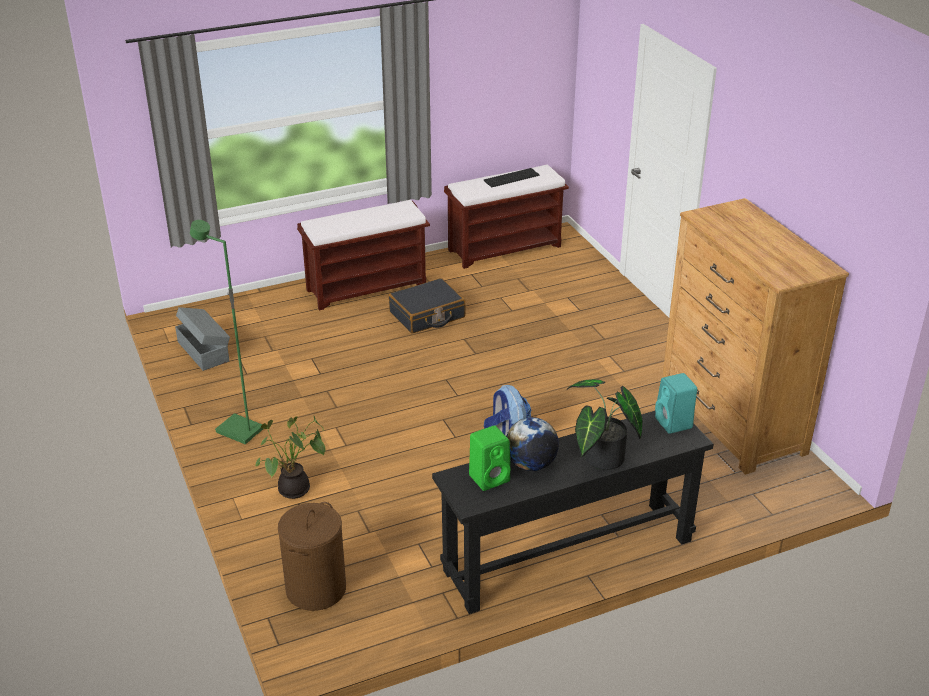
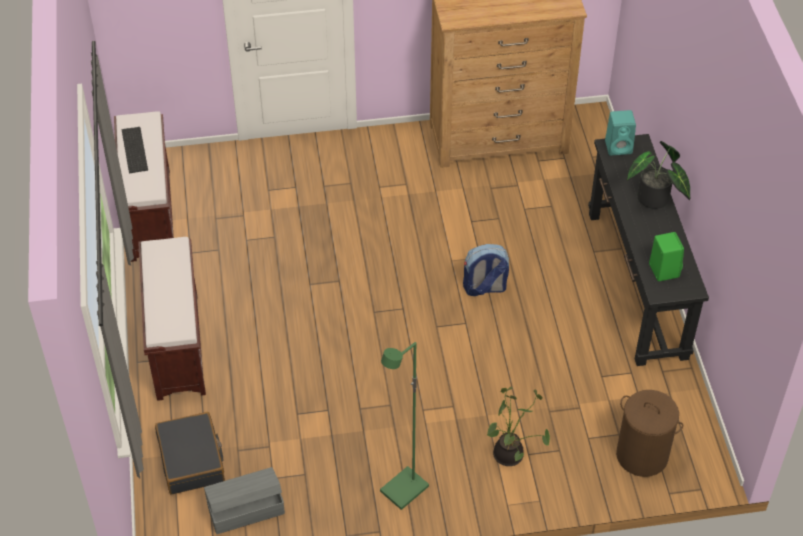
camera: 75 degrees left, 15 degrees up
(427, 315) = (255, 304): black suitcase -> black suitcase (192, 460)
(531, 464) = (652, 242): globe -> none

